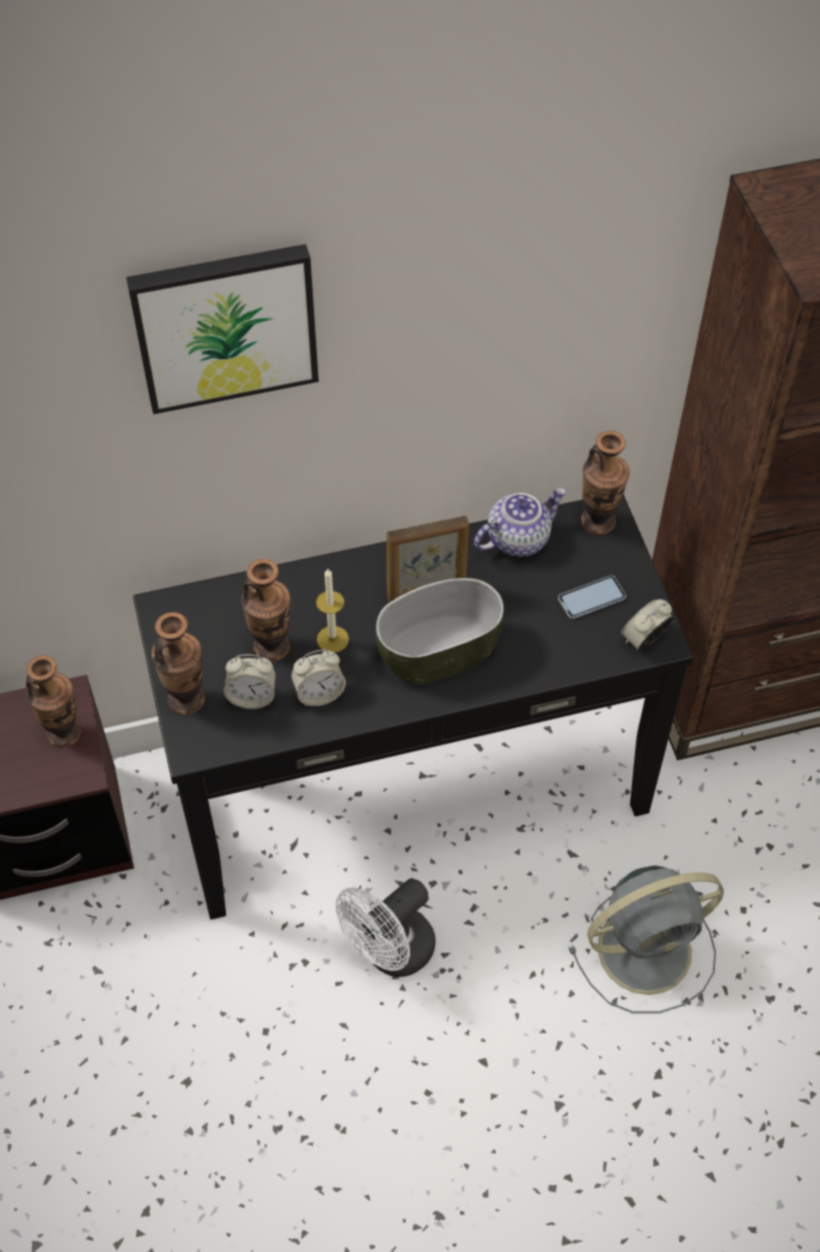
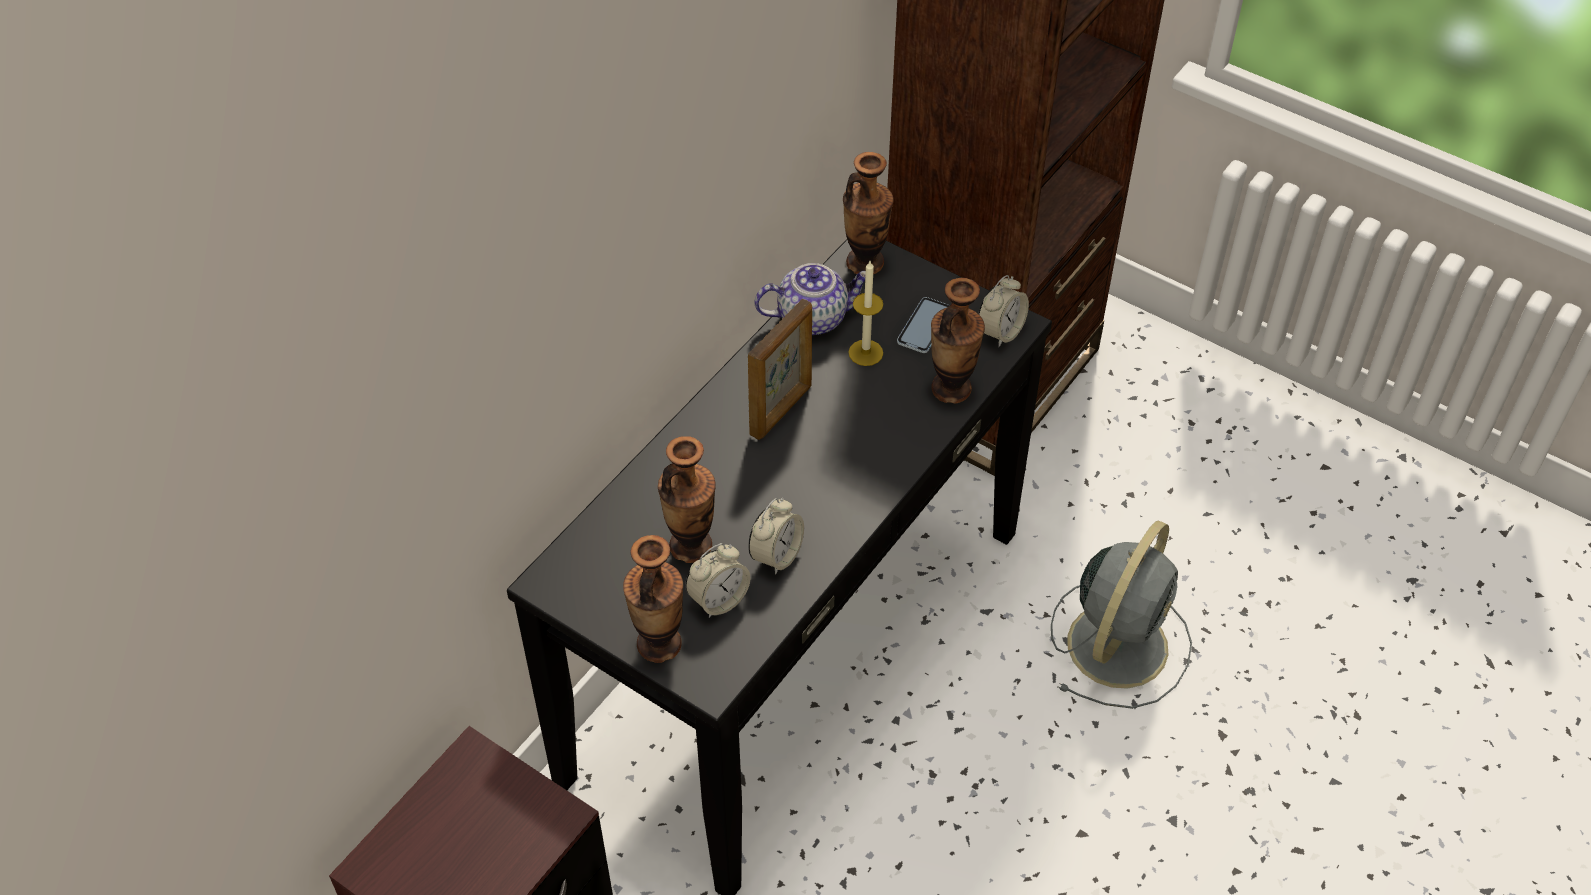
camera: 40 degrees left, 5 degrees down
(63, 733) = (502, 793): vase -> vase (951, 388)
(225, 325) = (552, 194): picture -> none
(332, 639) = (740, 502): candle -> candle (865, 353)
(390, 953) = (918, 805): white fan -> none
(438, 651) = (843, 451): bowl -> none
(518, 538) = (813, 317): teapot -> teapot turned 60 degrees clockwise
(644, 639) = (1000, 332): alarm clock -> alarm clock turned 150 degrees counterclockwise

